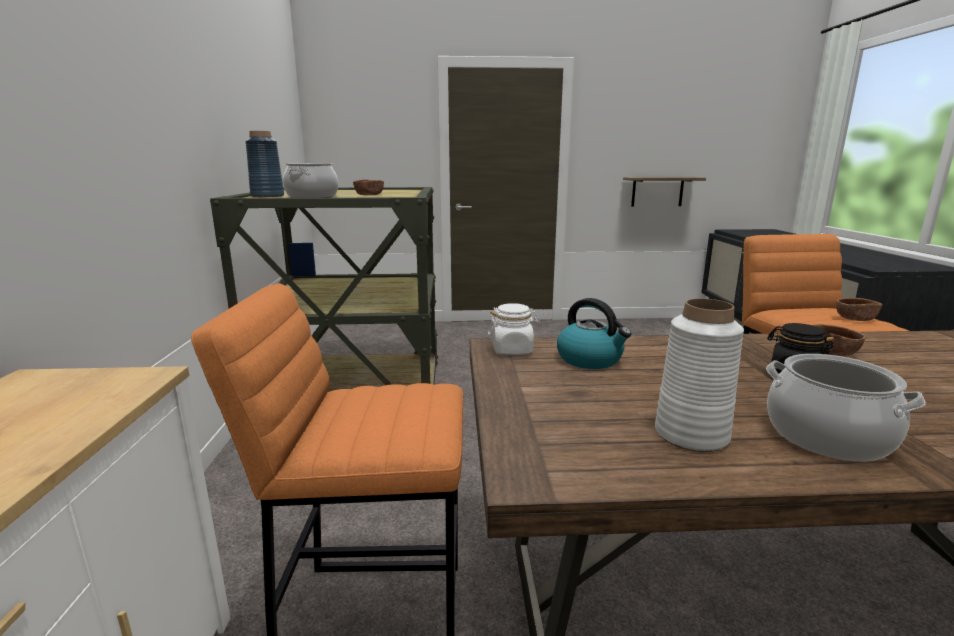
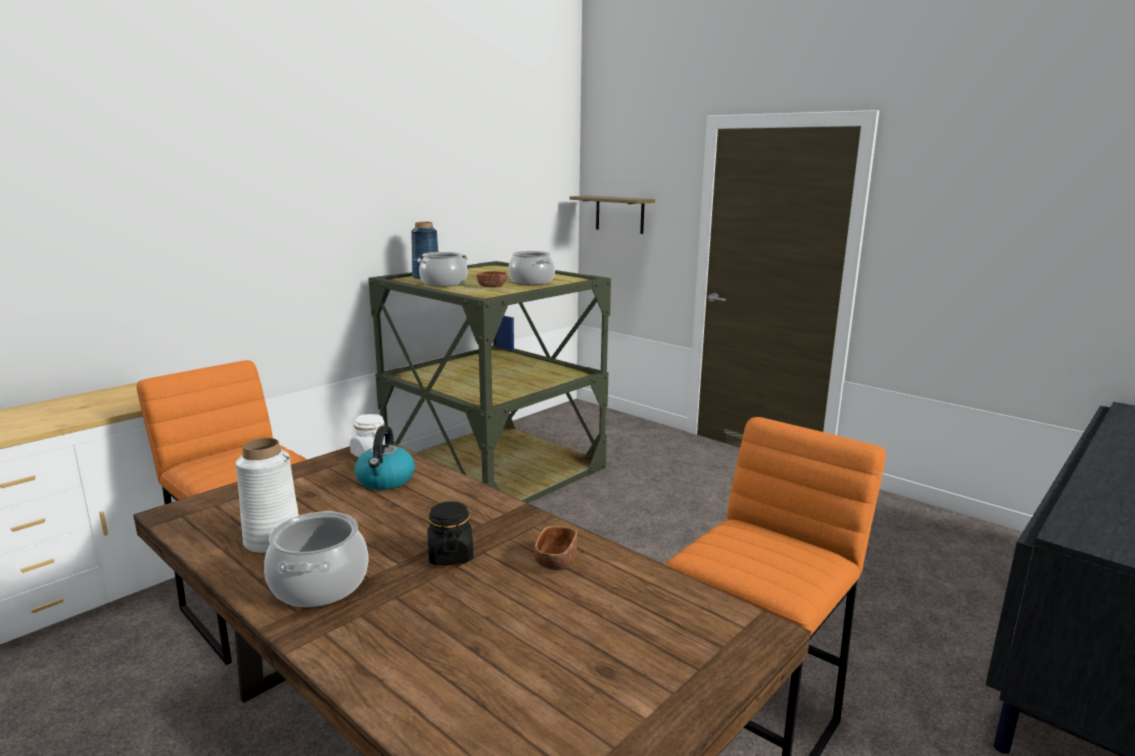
camera: 45 degrees right, 0 degrees up
(383, 192) = (532, 281): none -> cooking pot
(657, 191) = (1003, 318): shelf -> shelf (619, 214)
(855, 318) = (769, 566): brown bowl -> none

